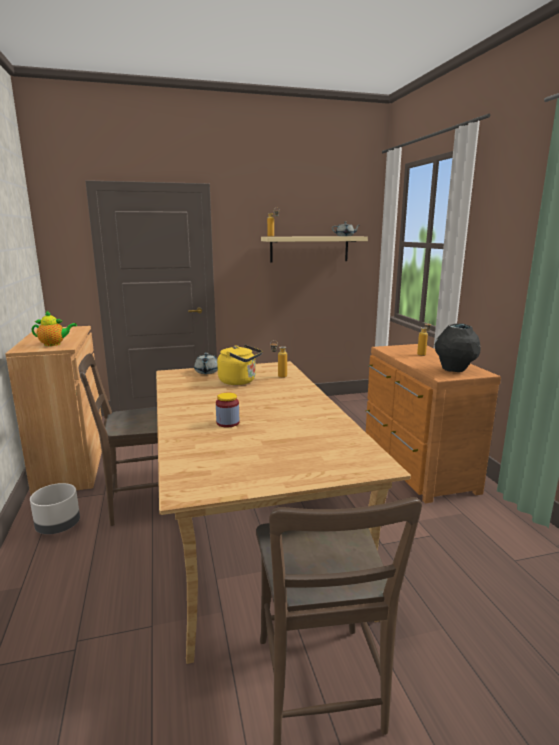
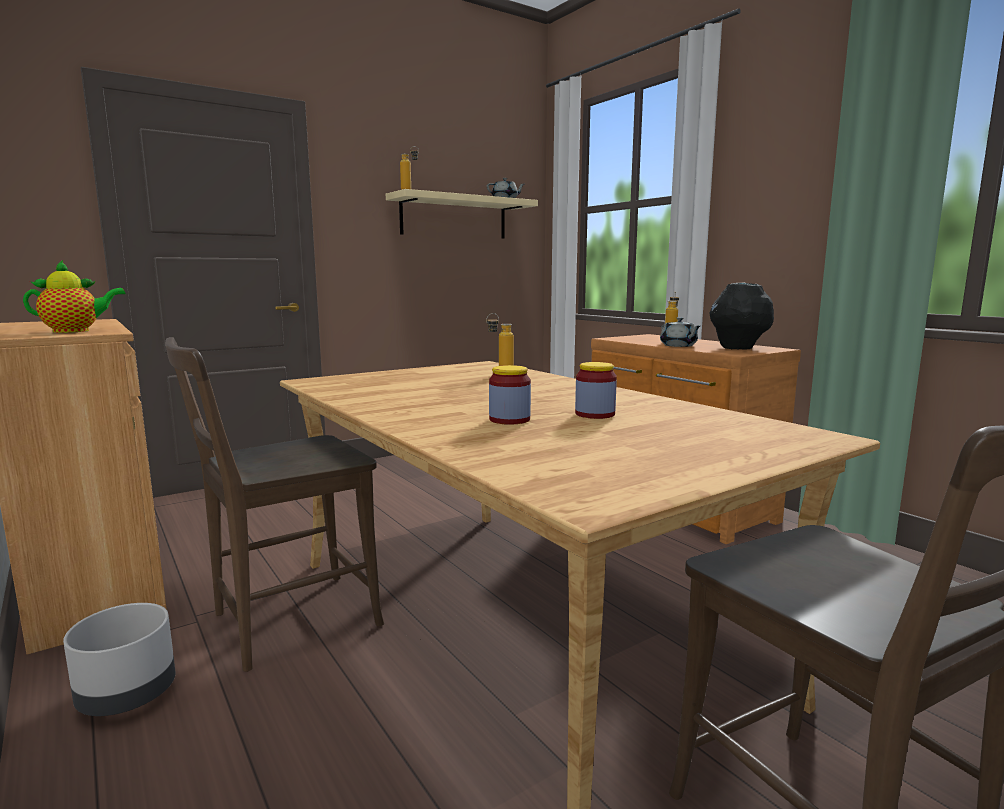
camera: 20 degrees left, 5 degrees down
(206, 372) = (375, 376): grey teapot -> grey teapot (678, 346)
(240, 381) = (448, 381): yellow kettle -> none
(279, 424) = (595, 414): none -> jar

